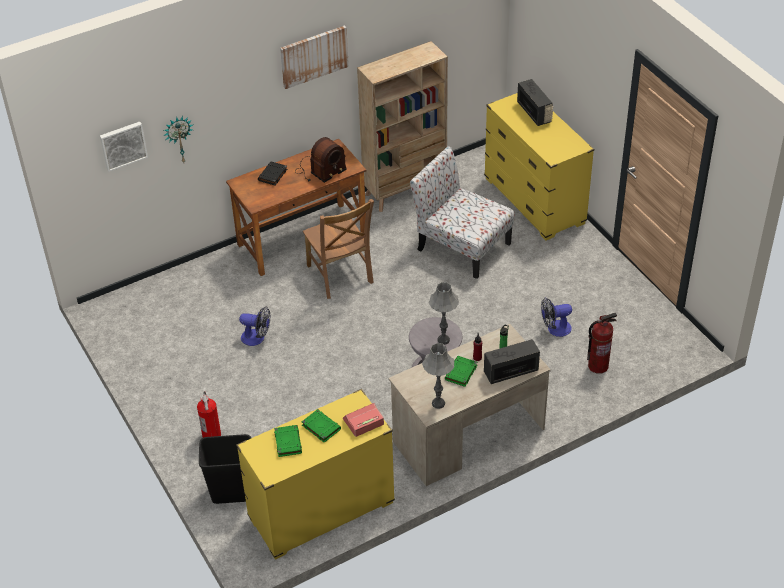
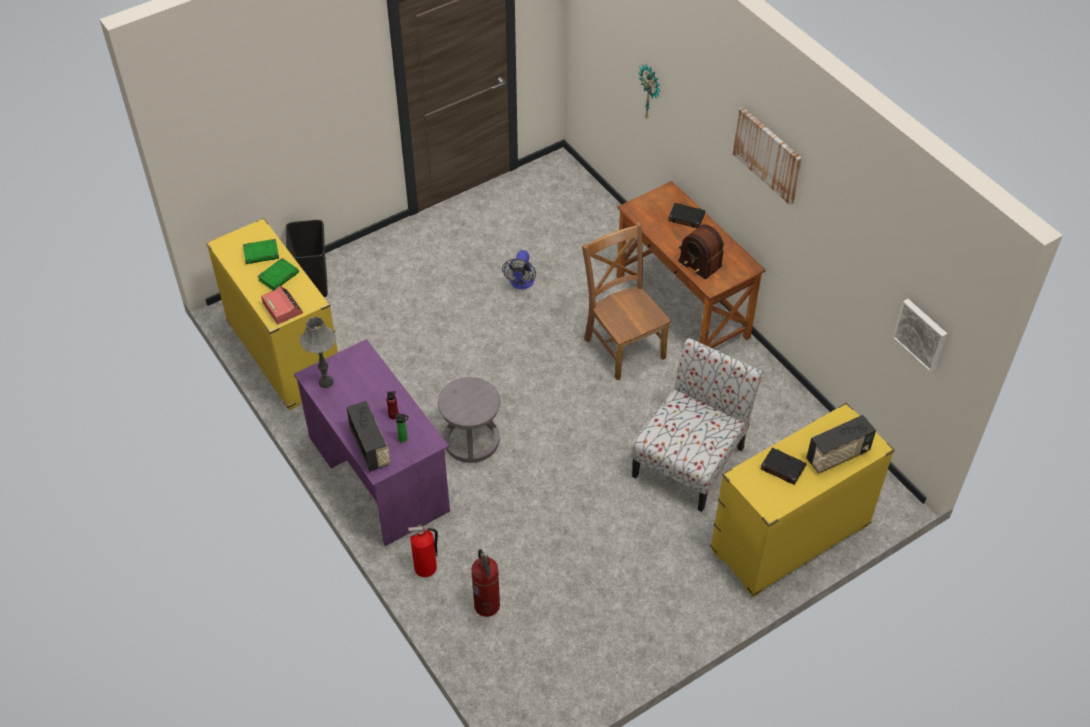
camera: 85 degrees right, 5 degrees up
(123, 145) = (614, 43): picture -> picture (921, 334)
(212, 435) = (387, 263): fire extinguisher -> fire extinguisher (426, 568)
(340, 276) = (623, 346): brown chair -> brown chair turned 90 degrees clockwise
(405, 190) = (787, 399): beige bookcase -> none
(443, 340) = (462, 408): grey table lamp -> none
(461, 373) = (370, 401): green book -> none
(468, 435) = (378, 473): beige desk -> purple desk
(545, 138) = (782, 467): none -> black book
(555, 329) = (549, 560): fan -> none

